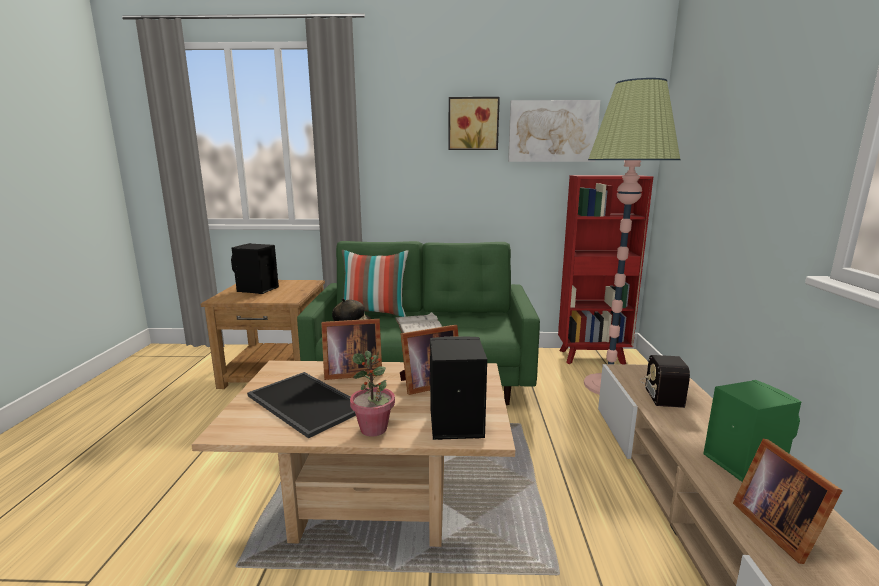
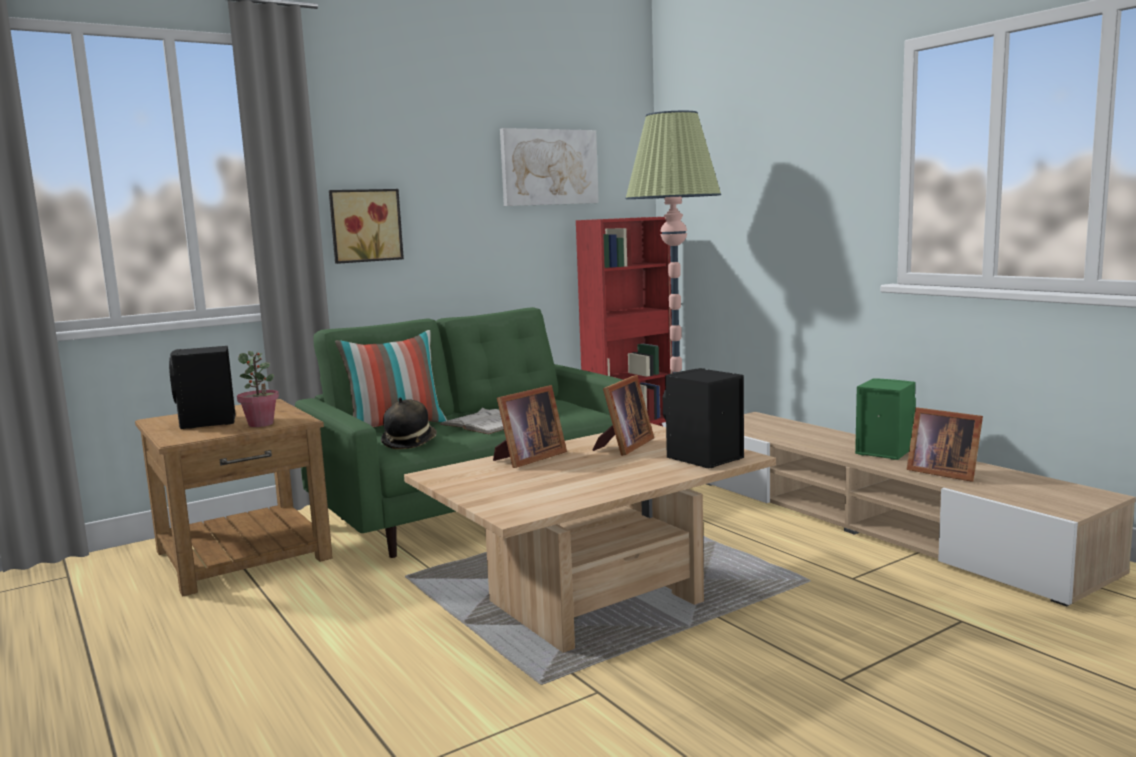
camera: 35 degrees left, 5 degrees down
(303, 403) = (538, 483): tray -> none
(374, 429) = (647, 477): potted plant -> potted plant (261, 424)
(473, 124) = (458, 157): picture -> picture (365, 225)
(663, 391) = (772, 429): radio -> none

